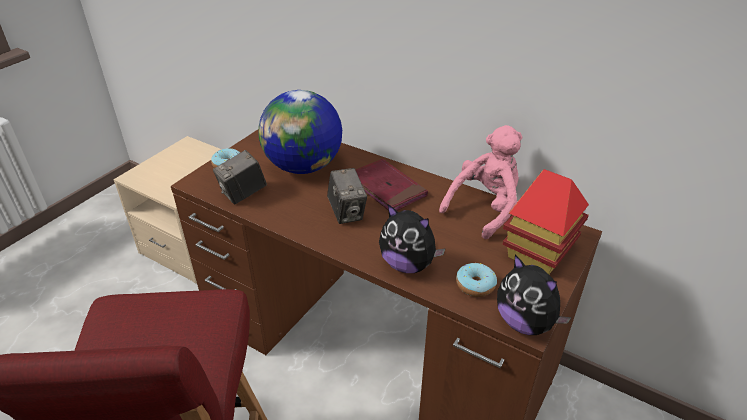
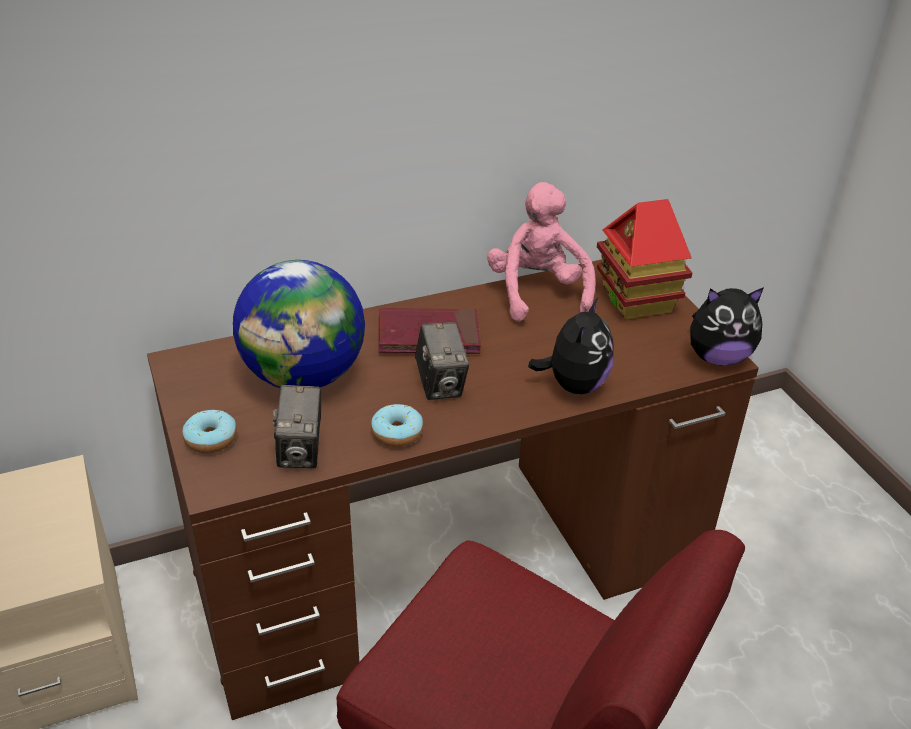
camera: 55 degrees left, 0 degrees up
(347, 213) = (441, 385): camera -> camera turned 60 degrees clockwise
(408, 264) = (574, 384): plush toy -> plush toy turned 45 degrees counterclockwise
(475, 285) = (645, 359): donut -> donut (397, 433)

